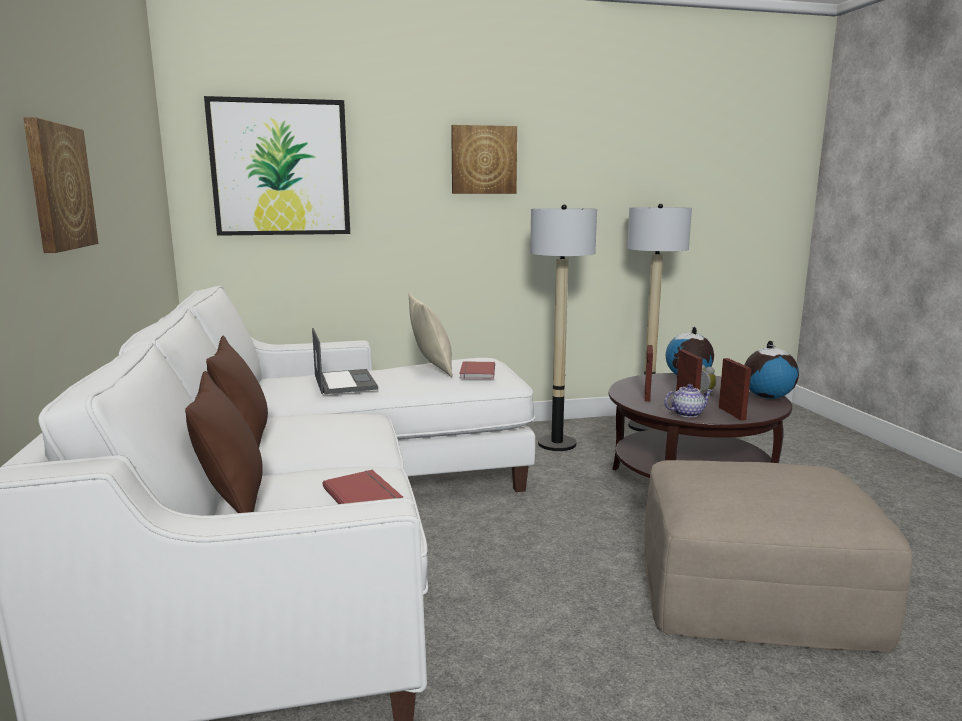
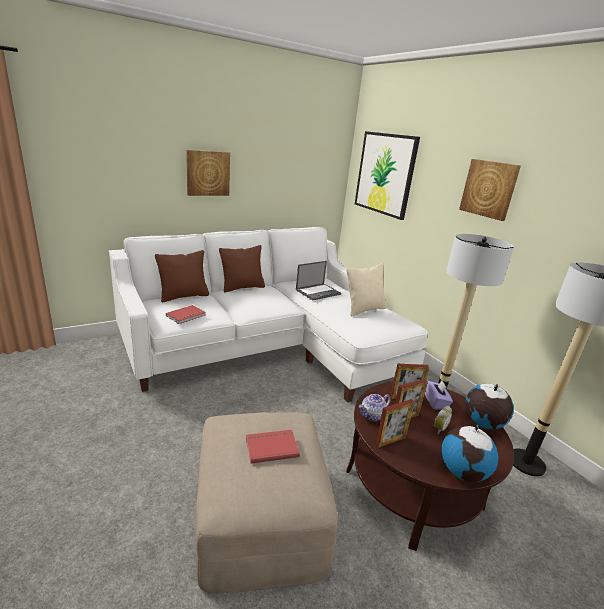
camera: 70 degrees right, 10 degrees up
(476, 372) = (366, 322): red book -> red book (271, 446)
(653, 386) = (435, 402): none -> purple tissue box
(687, 414) = (372, 416): teapot -> teapot turned 90 degrees clockwise

